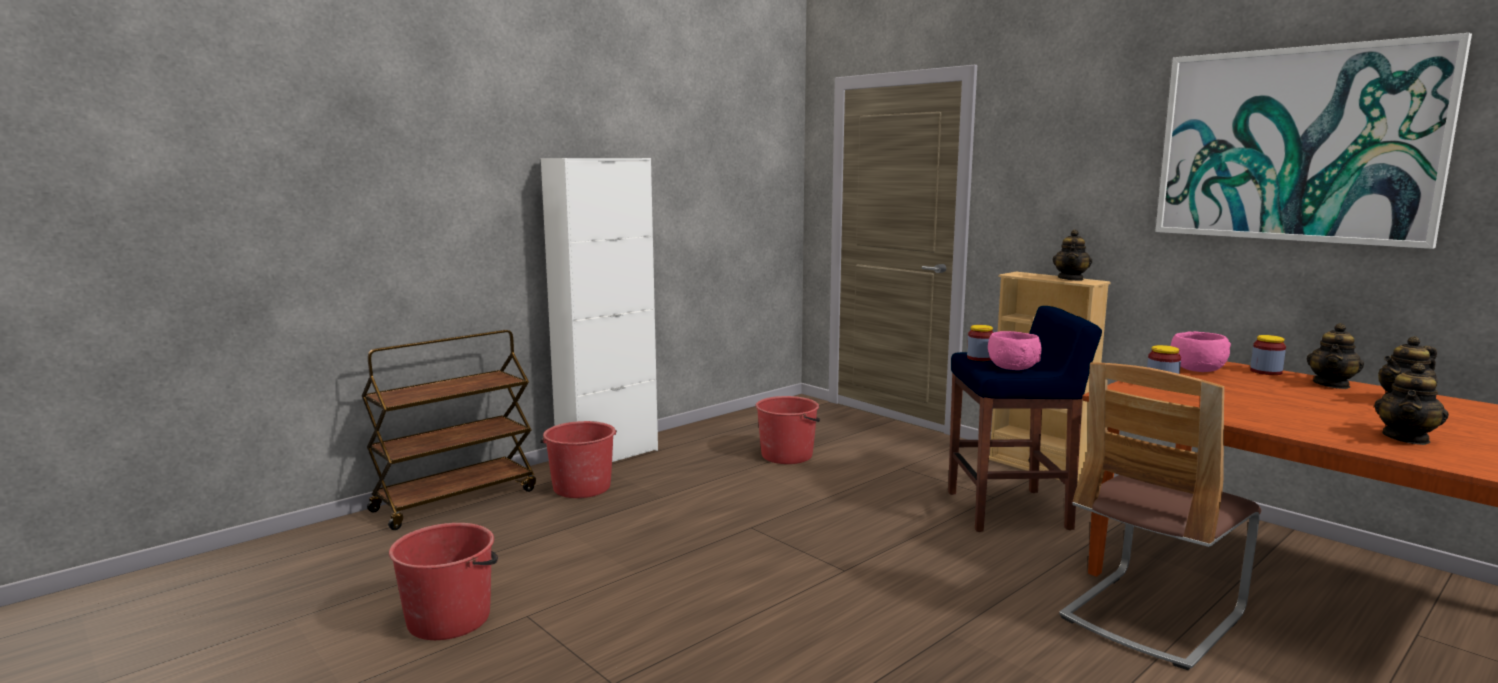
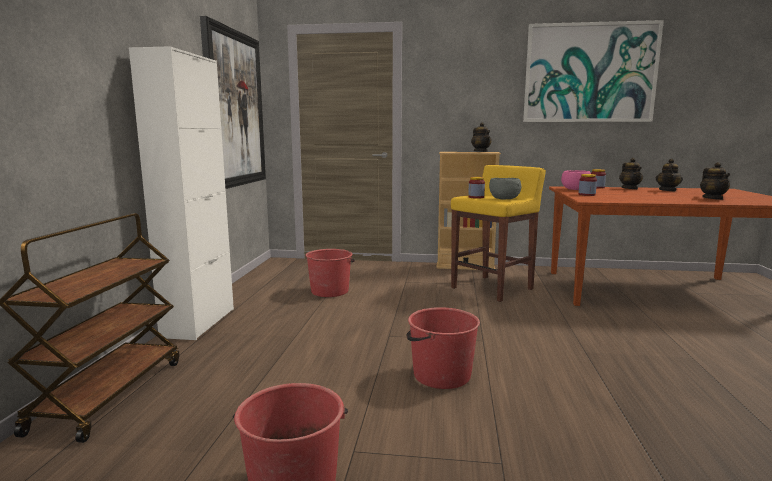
camera: 40 degrees left, 0 degrees up
(581, 487) = (218, 349): red bucket -> red bucket (440, 375)
(734, 199) = (234, 109): none -> picture
(1010, 511) = (493, 288): blue stool -> yellow stool
(1013, 367) = (504, 198): pink bowl -> grey bowl
(1152, 616) = (627, 314): chair -> none

